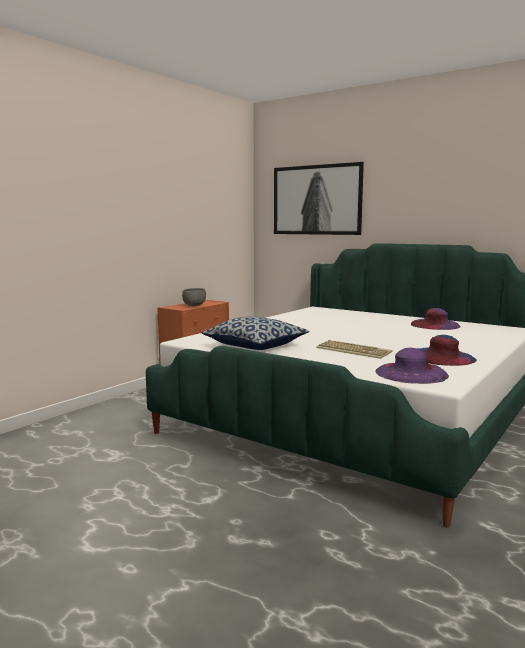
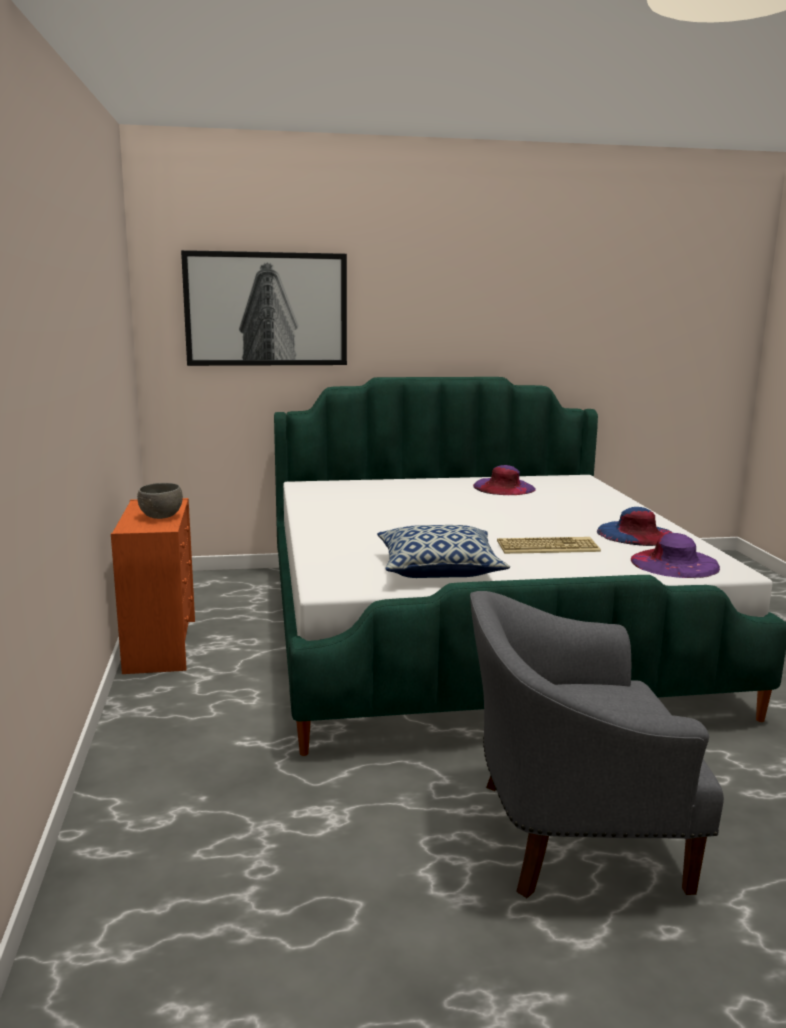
camera: 45 degrees left, 5 degrees up
(184, 510) = (569, 834): none -> grey armchair

